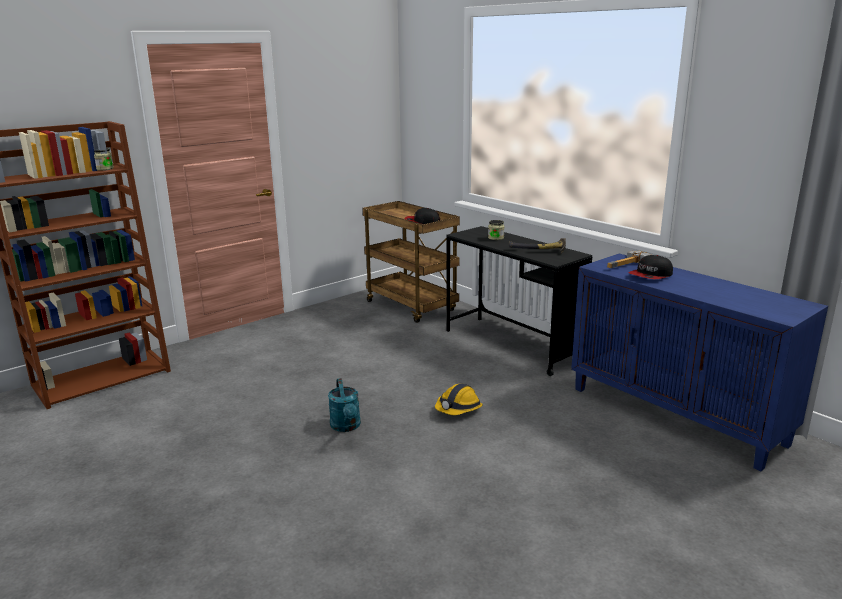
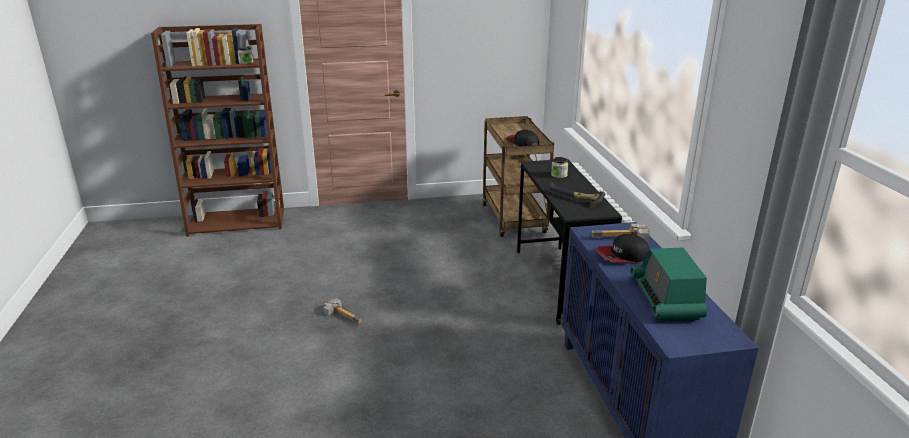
camera: 30 degrees right, 5 degrees up
(346, 427) = (344, 314): turquoise watering can -> hammer
(458, 409) = (442, 329): hard hat -> none
(727, 294) = (666, 299): none -> radio

